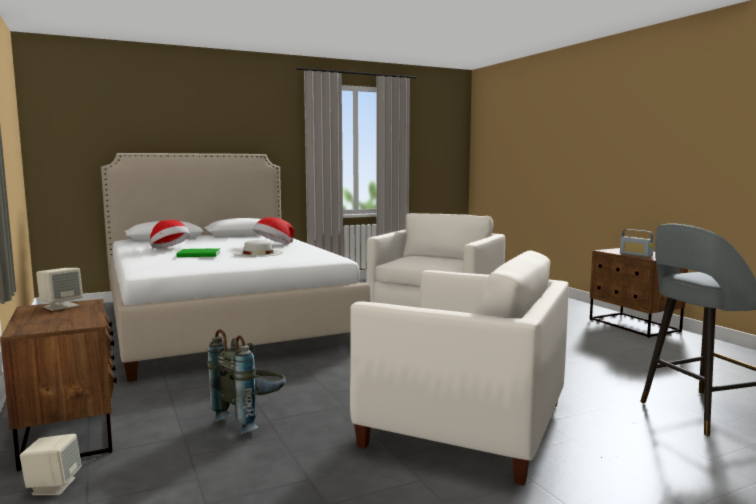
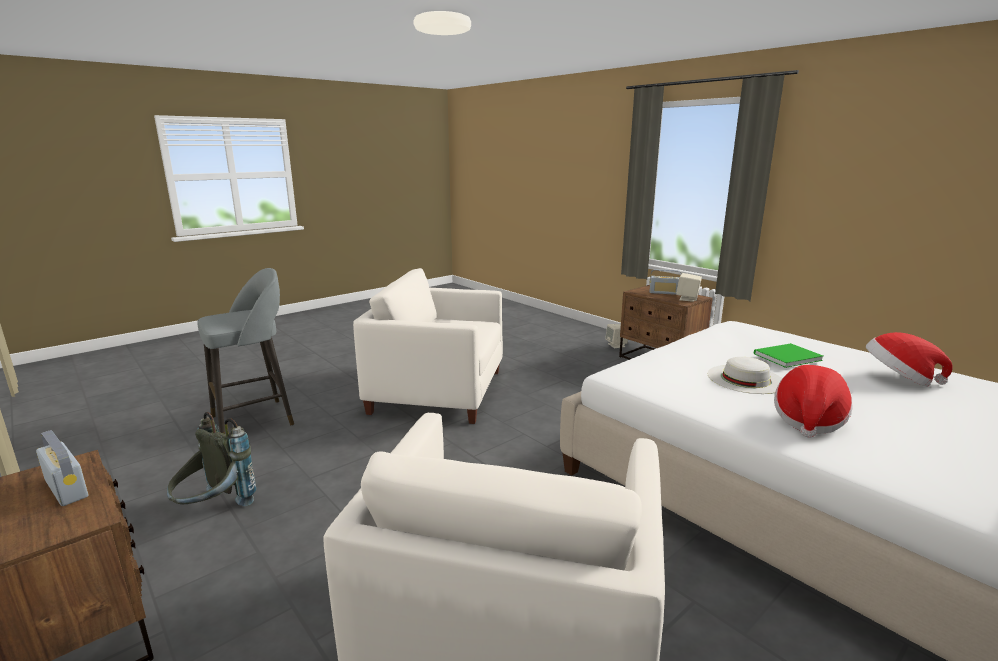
camera: 165 degrees right, 10 degrees up
(51, 318) = (664, 293): none -> radio
(251, 419) = (575, 379): grey backpack -> grey backpack (215, 510)

